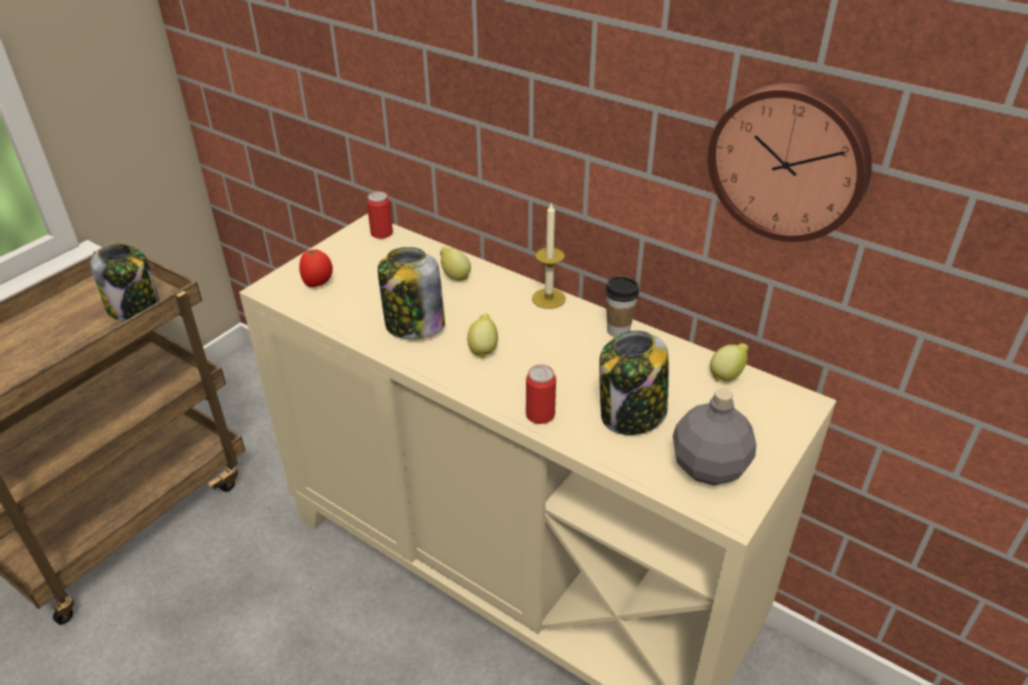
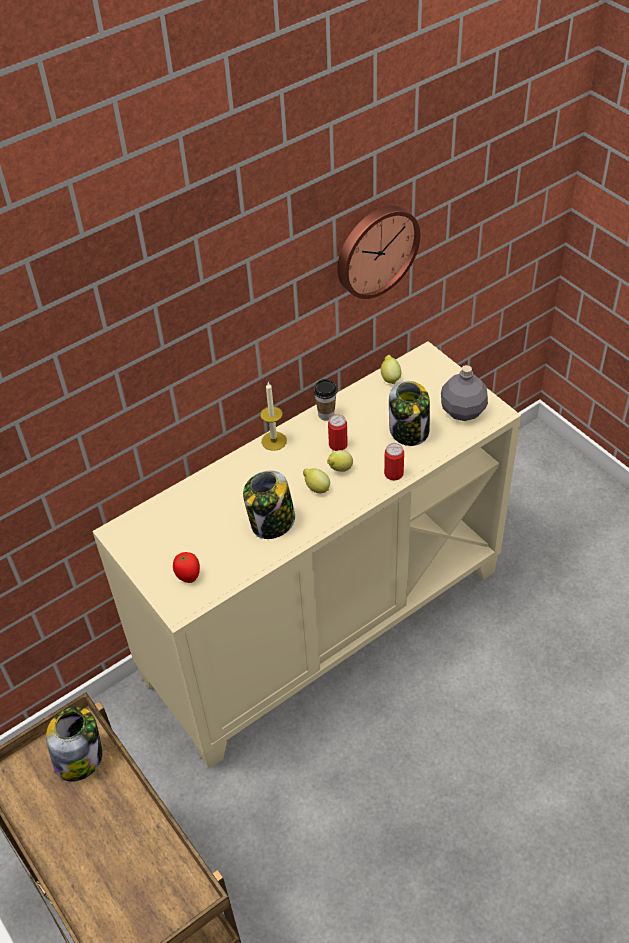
camera: 70 degrees left, 10 degrees up
(381, 233) = (132, 525): can -> can (338, 444)
(455, 276) = (220, 488): lemon -> lemon (339, 469)

